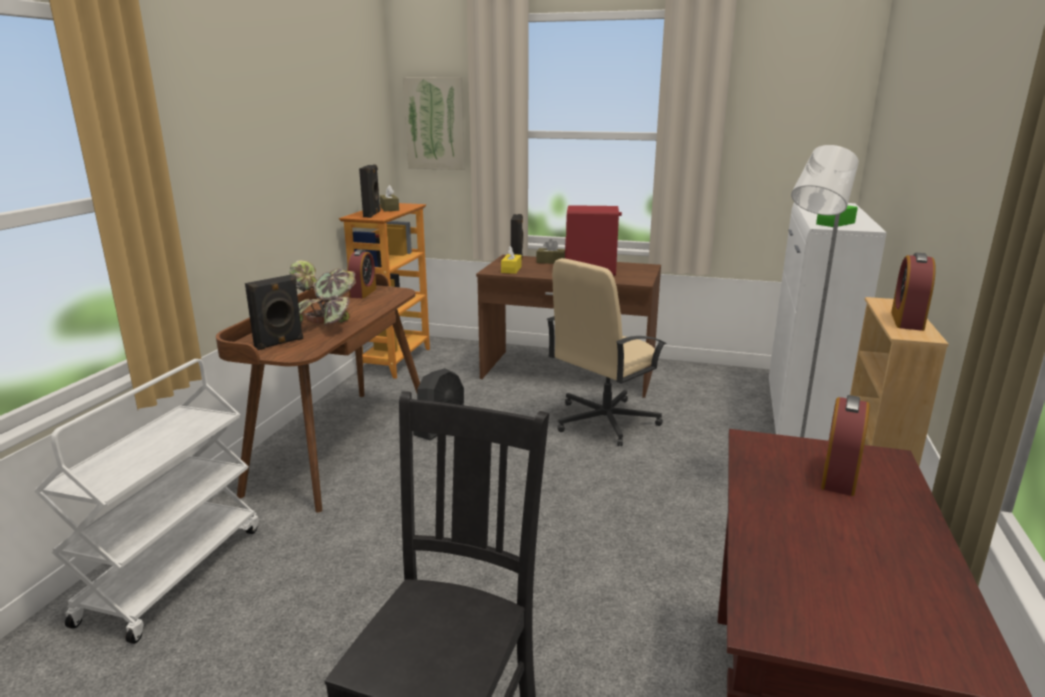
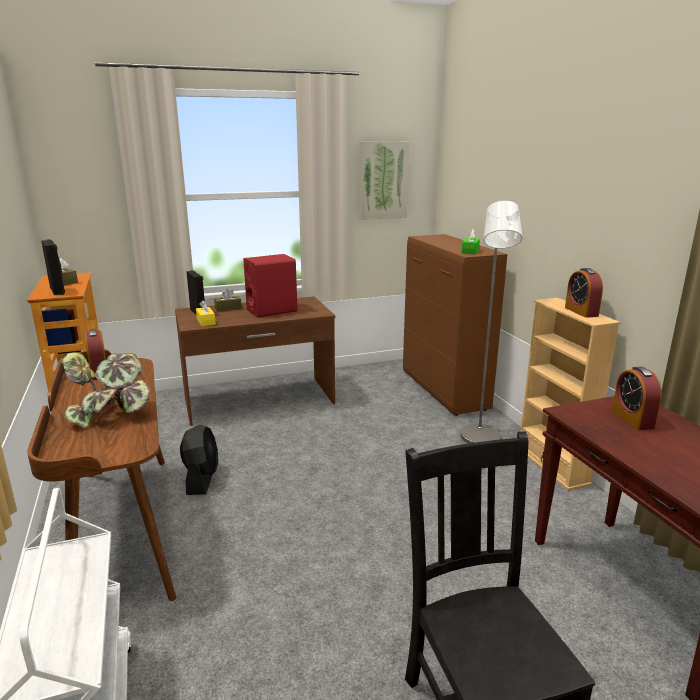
camera: 35 degrees left, 0 degrees up
(279, 343) = (95, 445): black speaker -> none
(435, 124) = (81, 192): picture -> picture (383, 180)
(604, 421) = (326, 431): beige office chair -> none
(802, 420) = (444, 391): white cabinet -> brown cabinet

